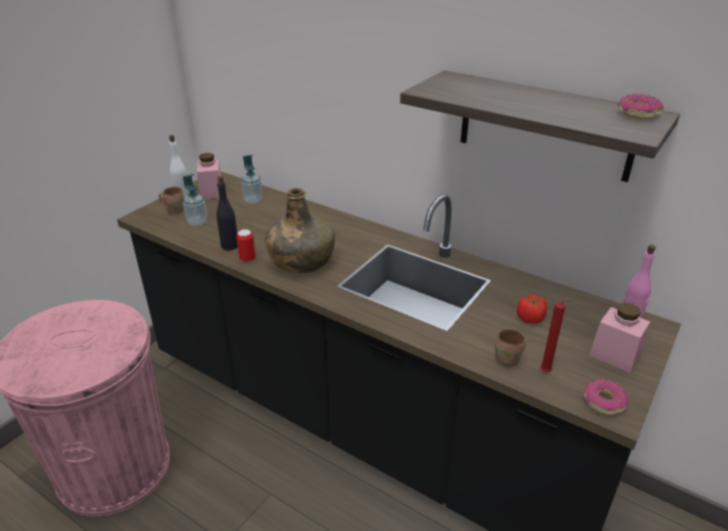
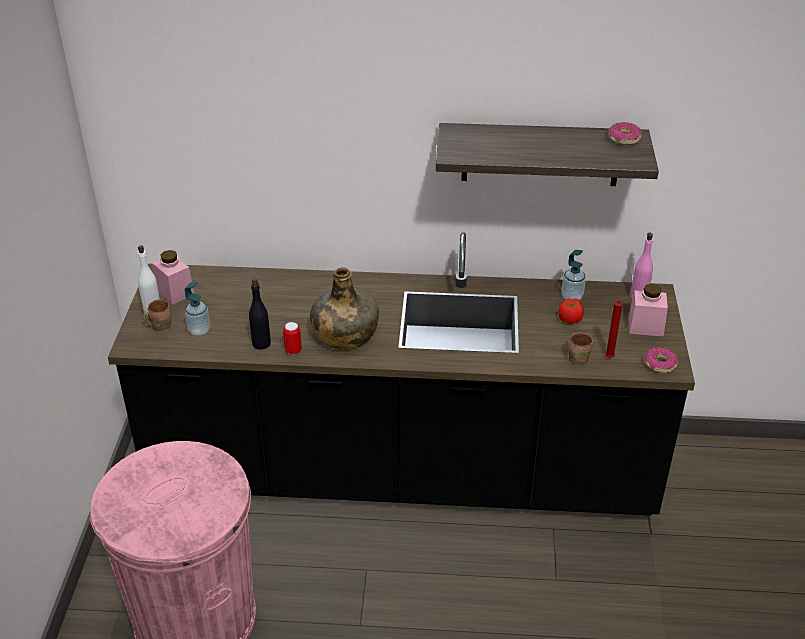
camera: 30 degrees left, 5 degrees up
(253, 200) = (230, 287): soap dispenser -> soap dispenser (571, 297)

